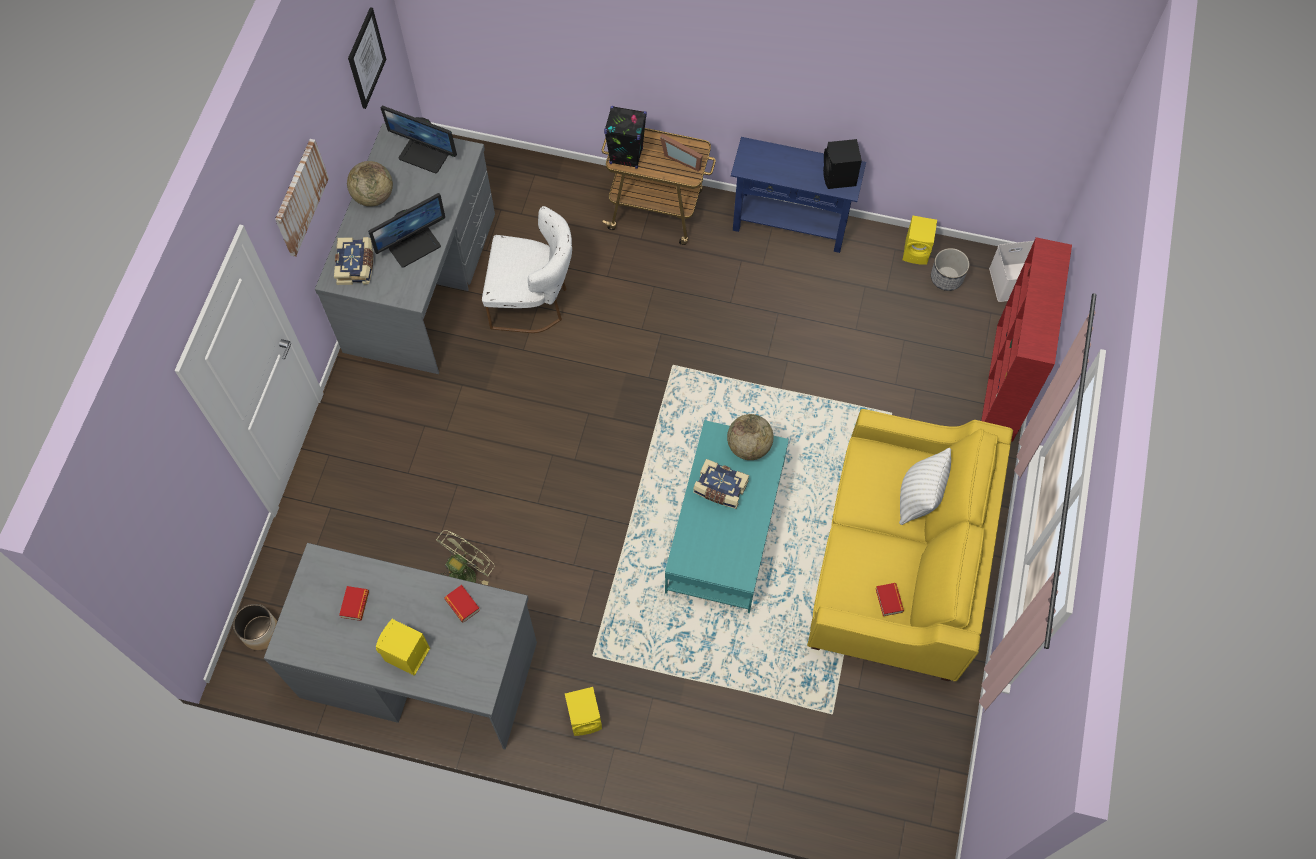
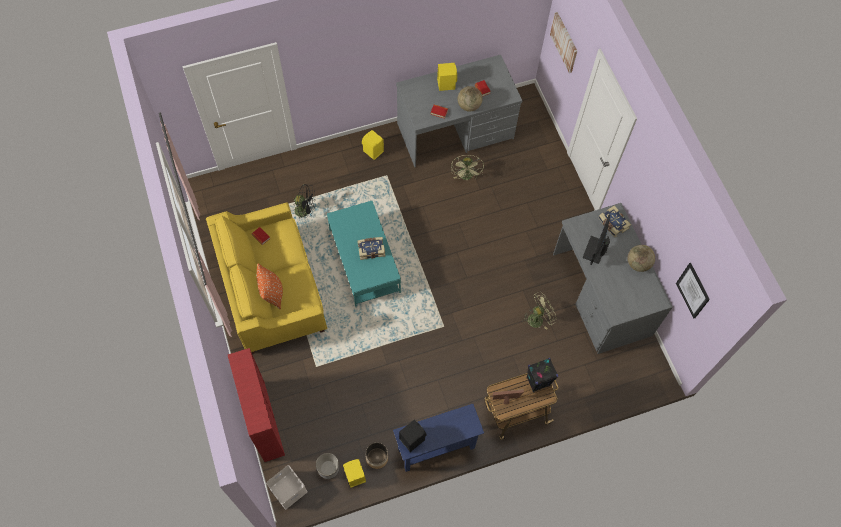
camera: 145 degrees right, 0 degrees up
(260, 632) = (530, 109): planter -> planter (377, 458)
(300, 197) = (646, 190): picture -> picture (564, 42)
(425, 155) = (634, 301): monitor -> none
(533, 302) = (538, 318): white chair -> green fan
(749, 446) = (370, 277): globe -> globe (469, 106)
(769, 672) = (305, 211): none -> black fan
(918, 498) = (272, 293): white pillow -> orange pillow

